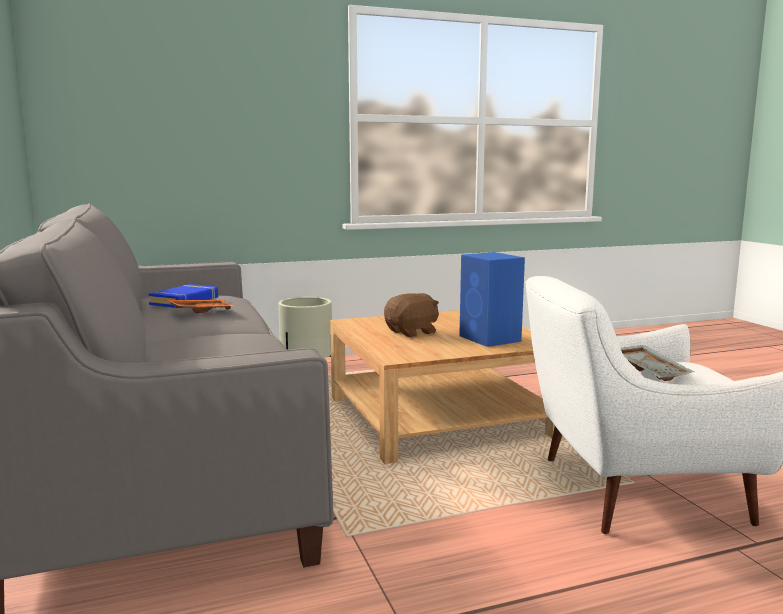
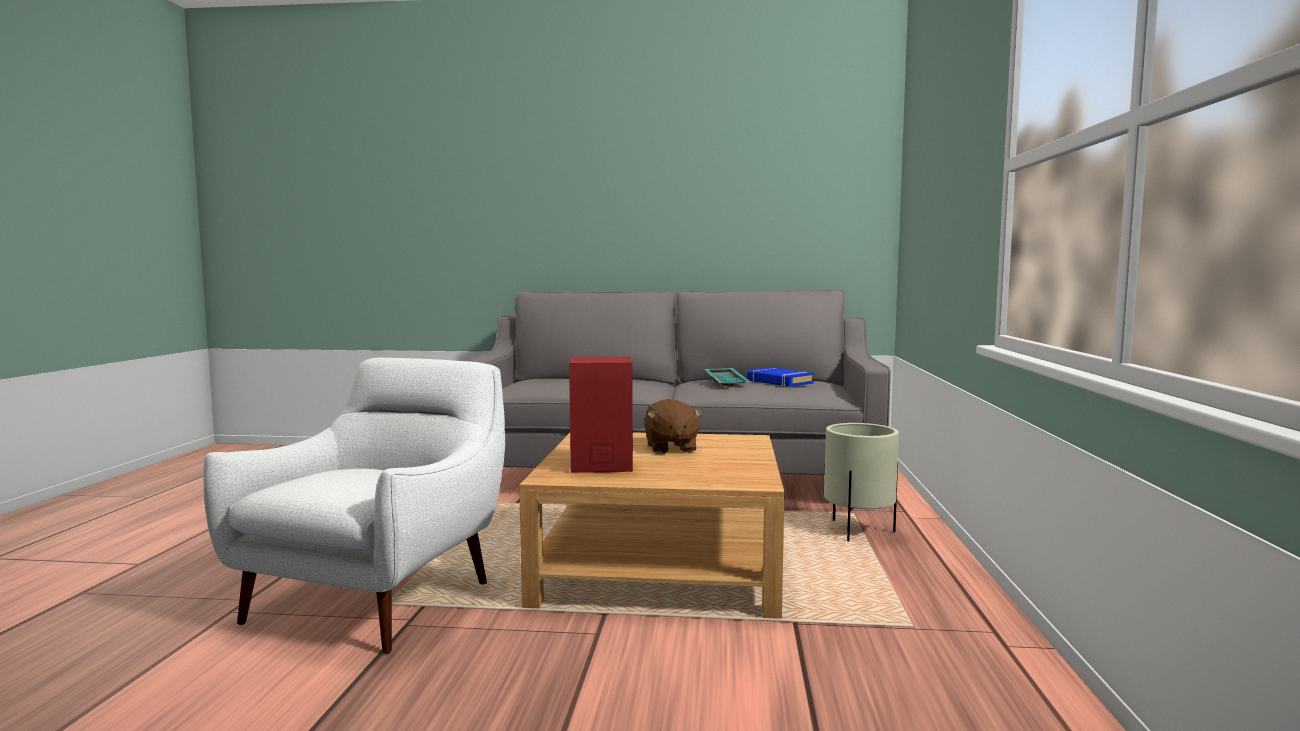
camera: 115 degrees right, 5 degrees down
(200, 311) = (727, 383): orange tray -> turquoise tray
(490, 339) = (599, 465): blue speaker -> red speaker
(651, 371) = (372, 475): grey tray -> none

